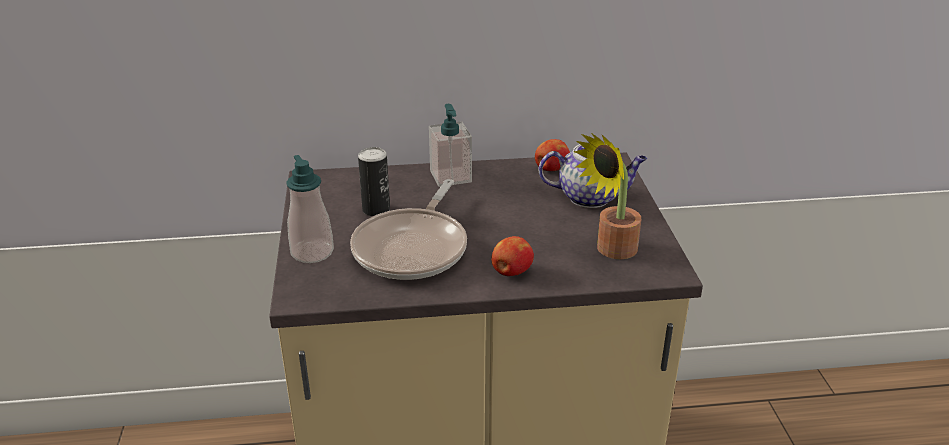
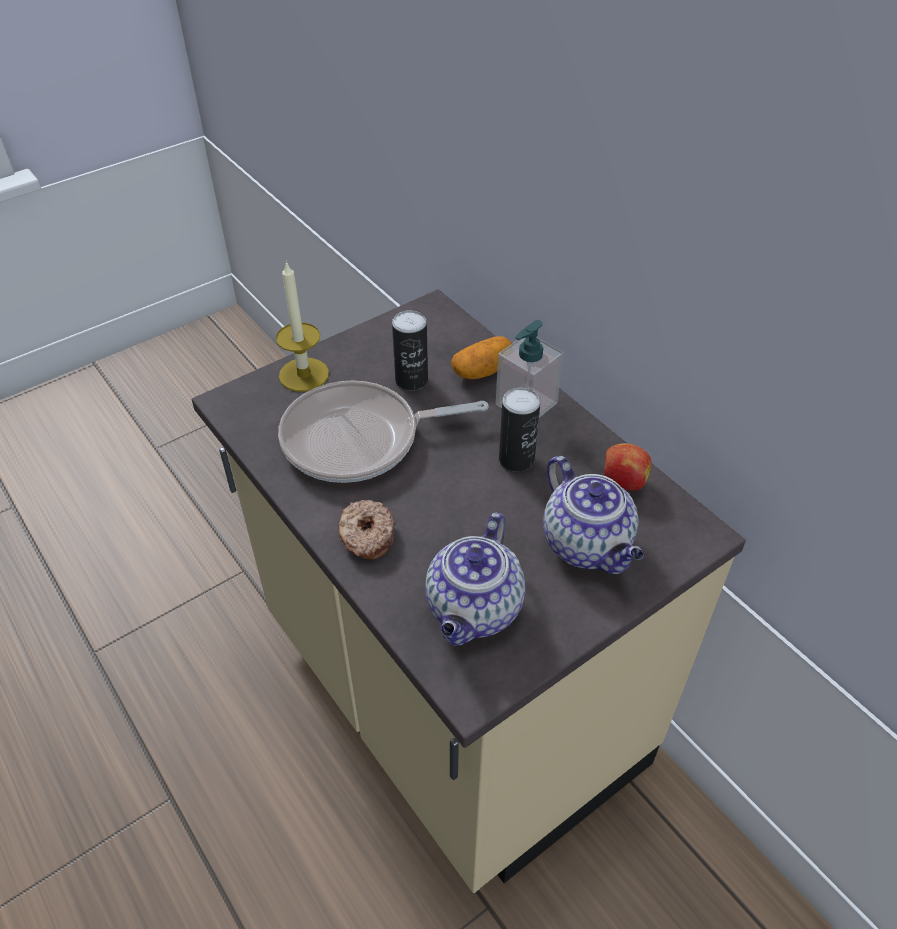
camera: 60 degrees right, 15 degrees up
(312, 252) = (304, 374): soap dispenser -> candle
(400, 181) = (482, 370): none -> potato
(497, 196) = (516, 459): none -> can
(511, 272) = (366, 536): apple -> donut
(610, 251) = (474, 611): potted plant -> teapot

